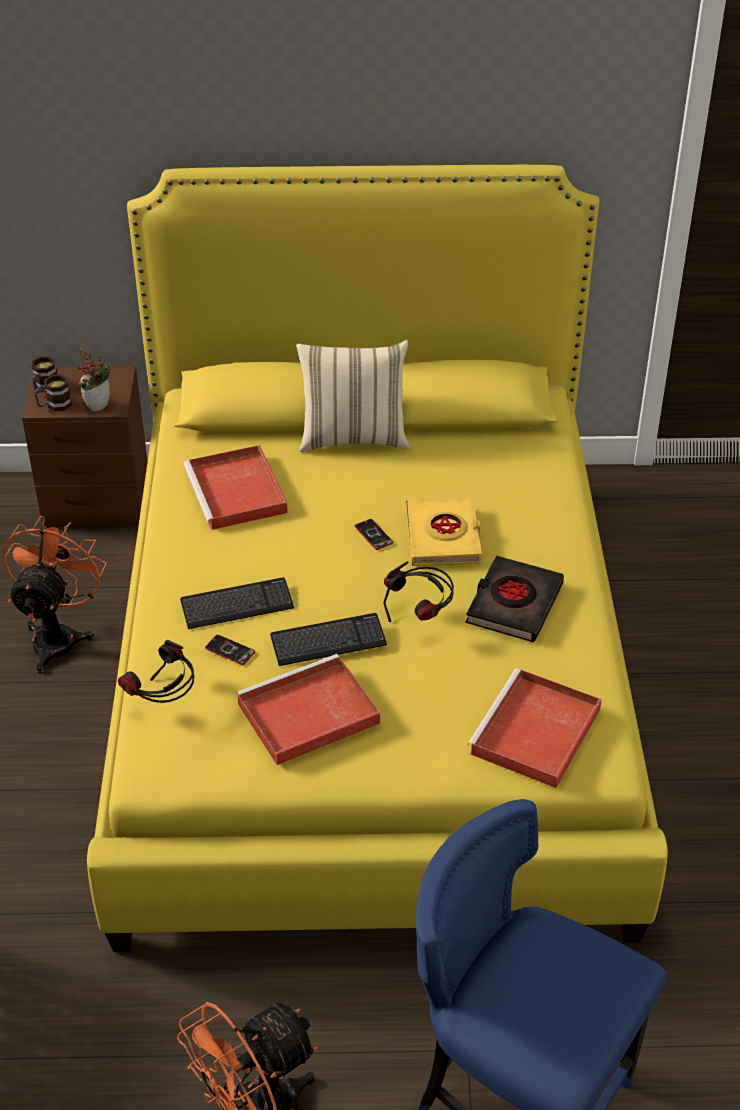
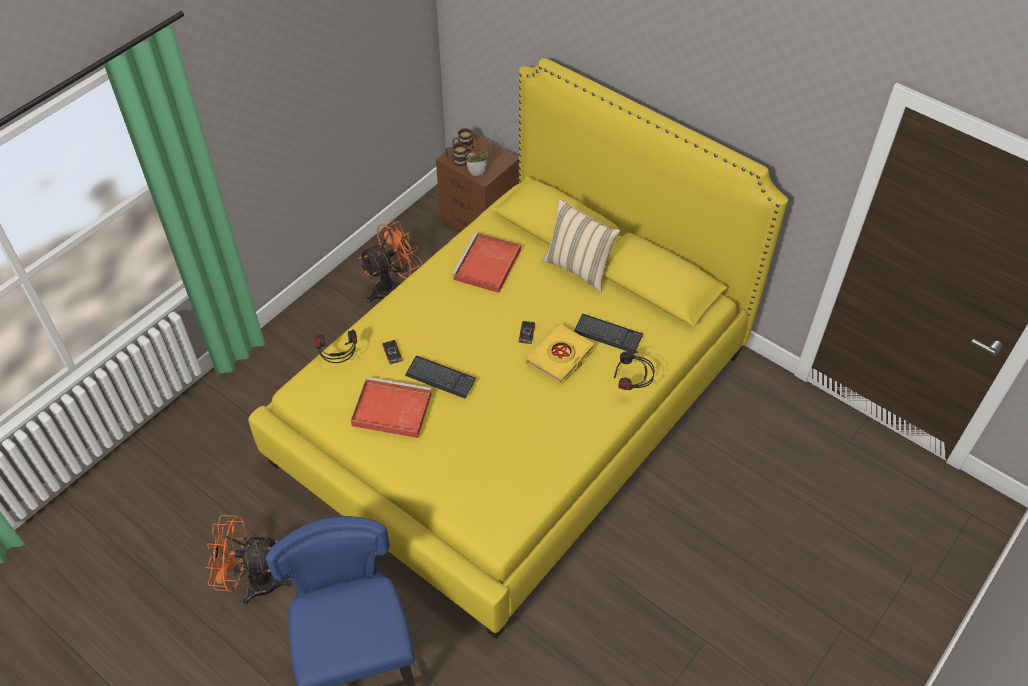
camera: 40 degrees right, 10 degrees up
(237, 605) = (421, 330): keyboard -> keyboard (608, 334)
(421, 617) = (500, 394): headphones -> headphones (632, 385)
(513, 604) = (553, 418): black book -> none
(535, 734) = (484, 495): red tray -> none

